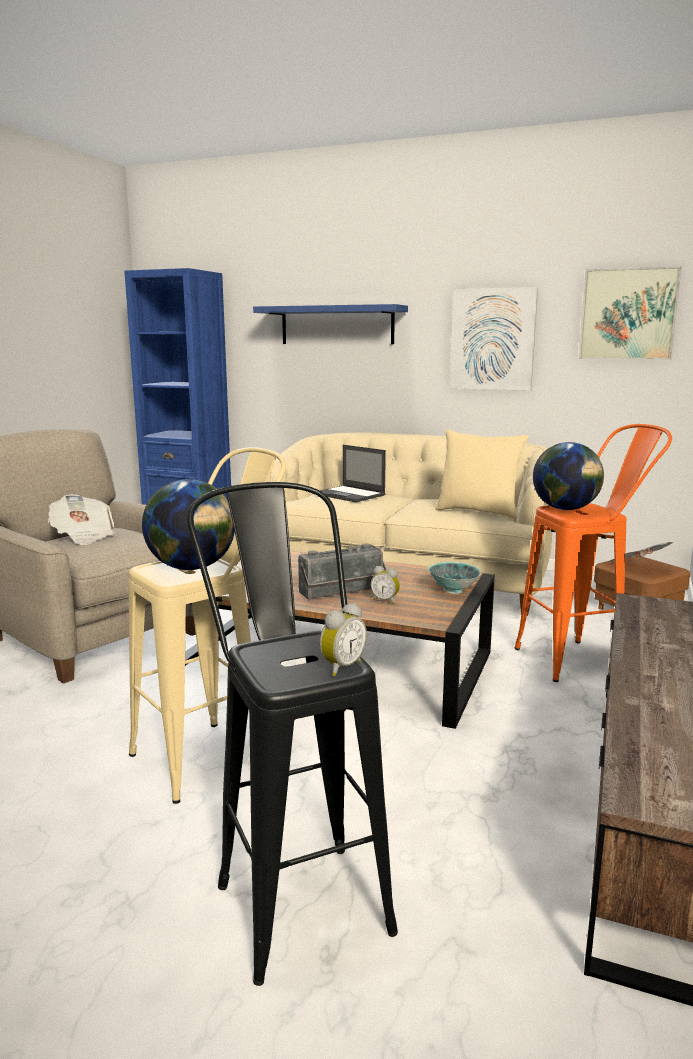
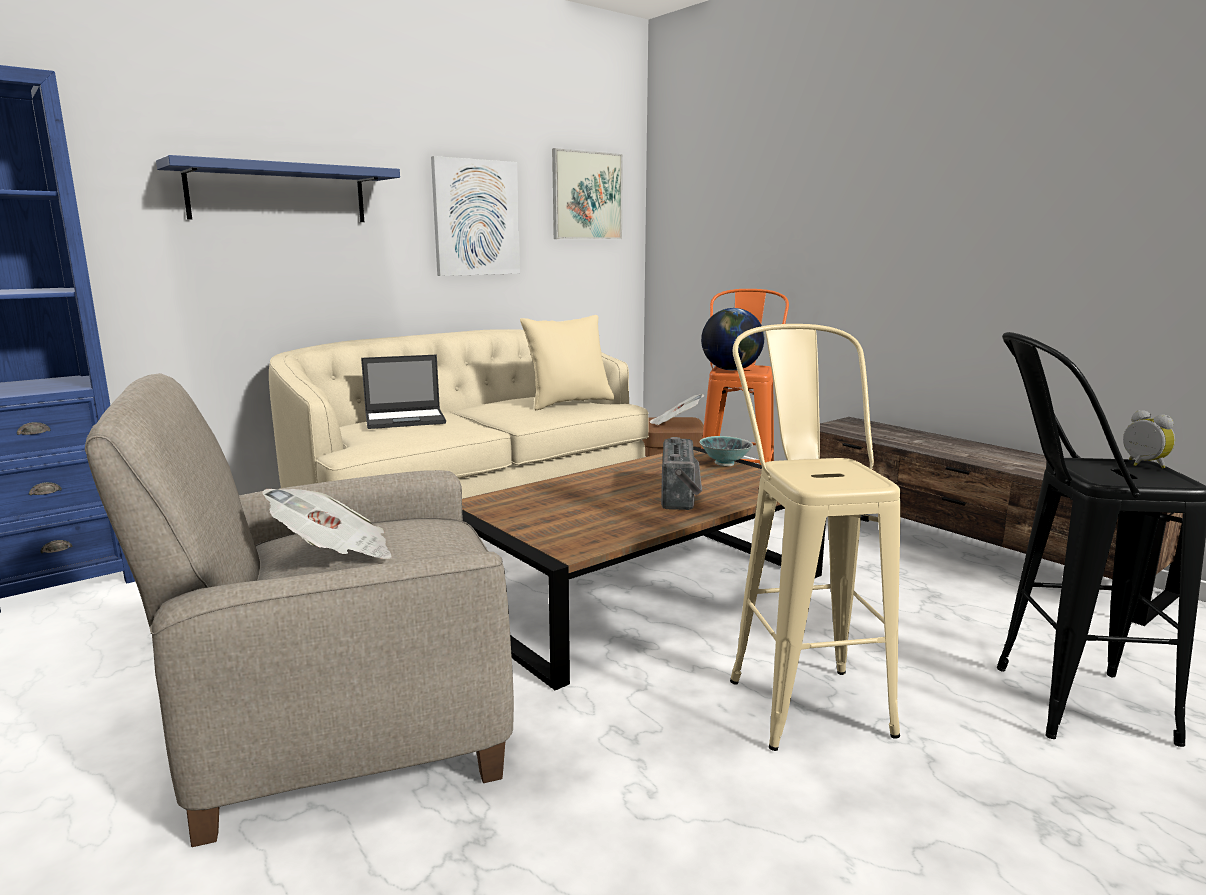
camera: 60 degrees left, 0 degrees up
(192, 567) = (823, 472): globe -> none
(385, 600) = (725, 487): alarm clock -> none

